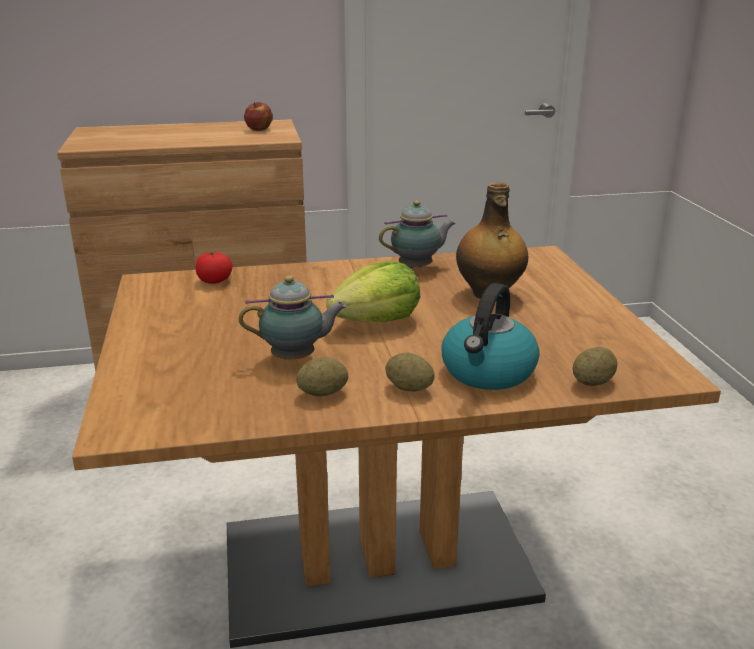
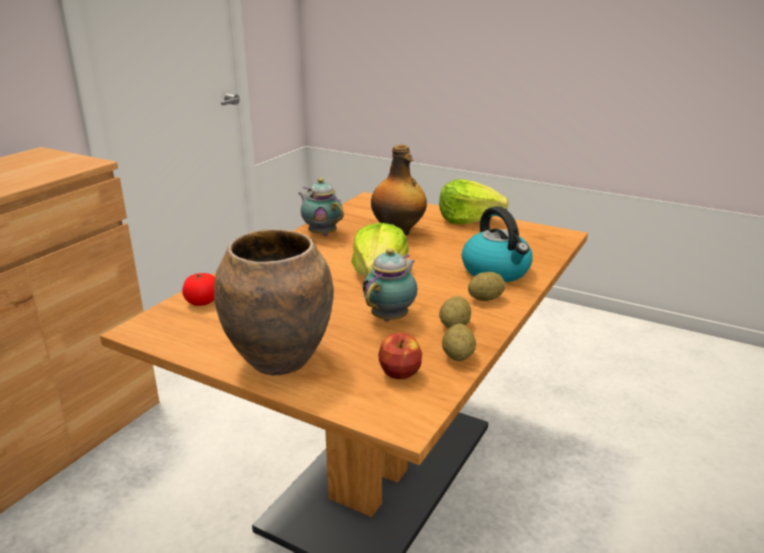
camera: 50 degrees left, 0 degrees up
(157, 344) = (280, 360): none -> brown vase
(259, 129) = (40, 161): apple -> apple (400, 373)
(417, 267) = (321, 234): teapot -> teapot turned 60 degrees counterclockwise
(592, 382) = (544, 253): potato -> potato (458, 356)
(595, 313) = (468, 220): none -> lettuce

